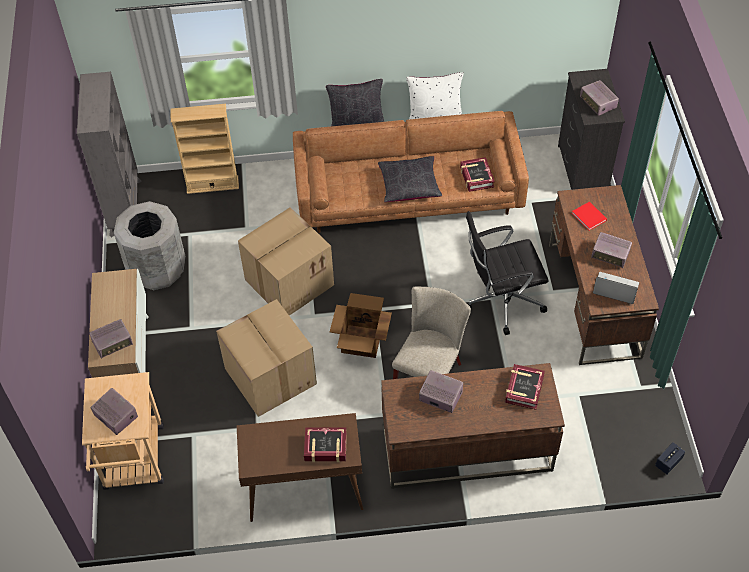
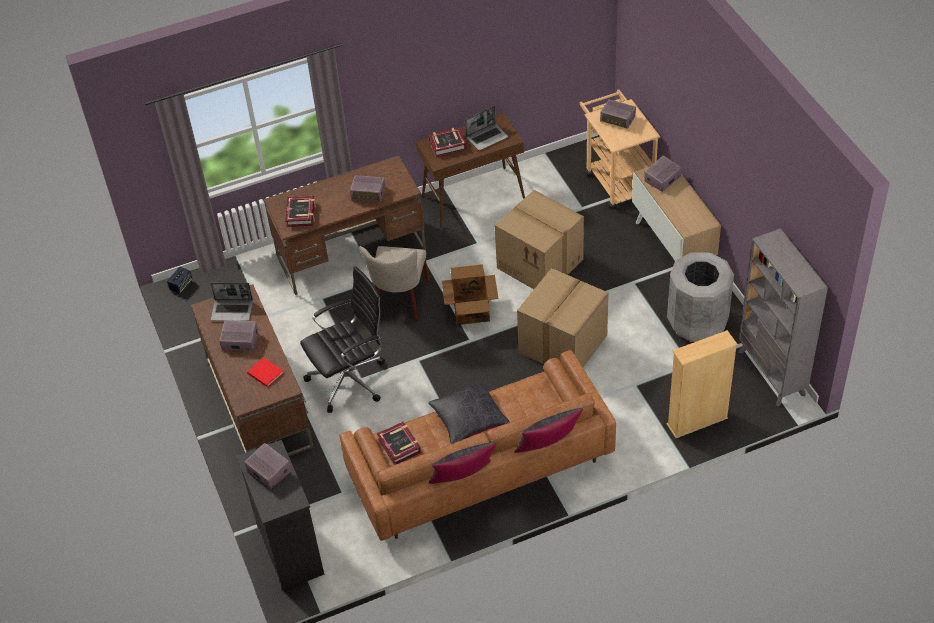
camera: 165 degrees right, 5 degrees down
(275, 445) = (487, 137): none -> laptop
(434, 116) = (463, 480): white pillow -> black pillow

